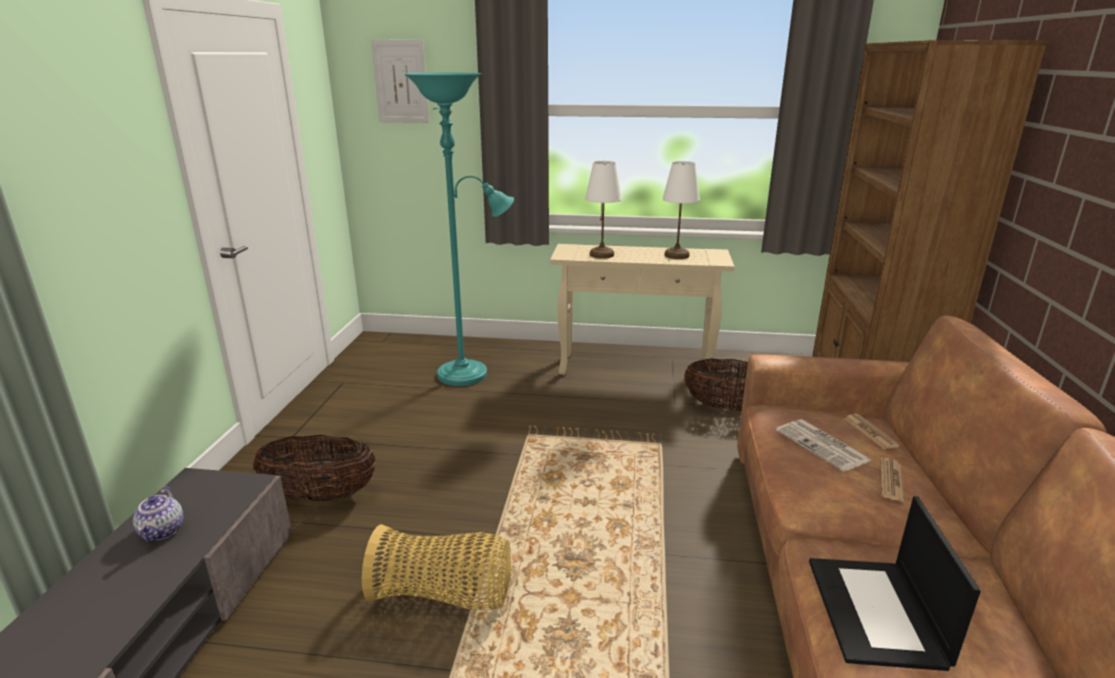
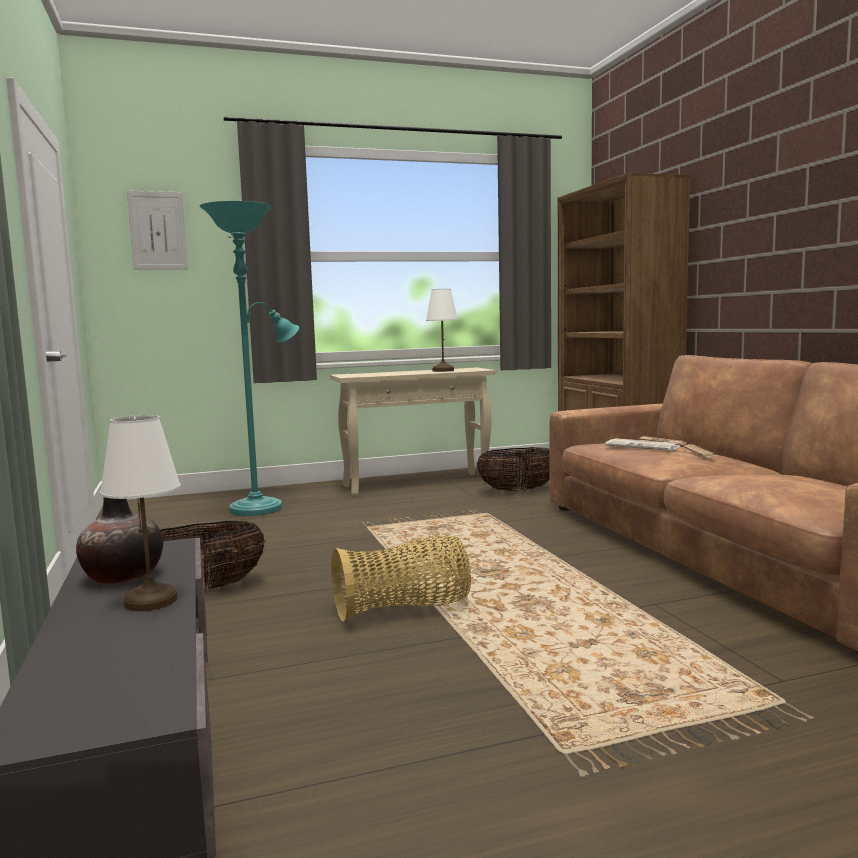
camera: 25 degrees left, 15 degrees down
(163, 531) = (123, 577): teapot -> vase
(602, 255) = (381, 374): white table lamp -> white table lamp (152, 601)
(877, 613) = (760, 481): laptop -> none

